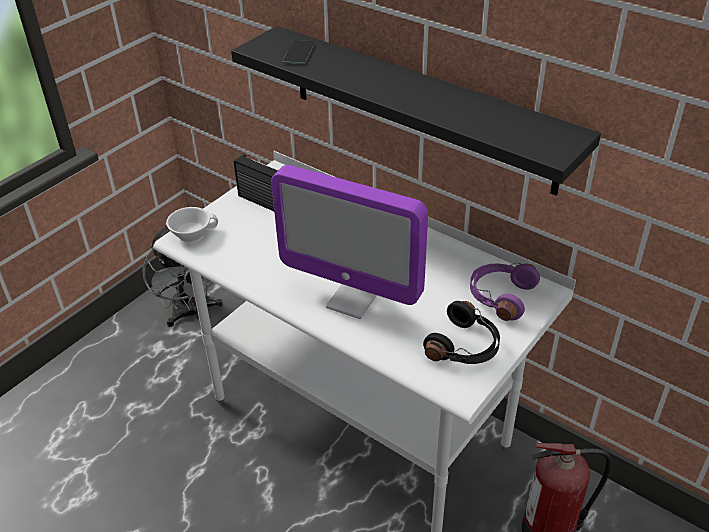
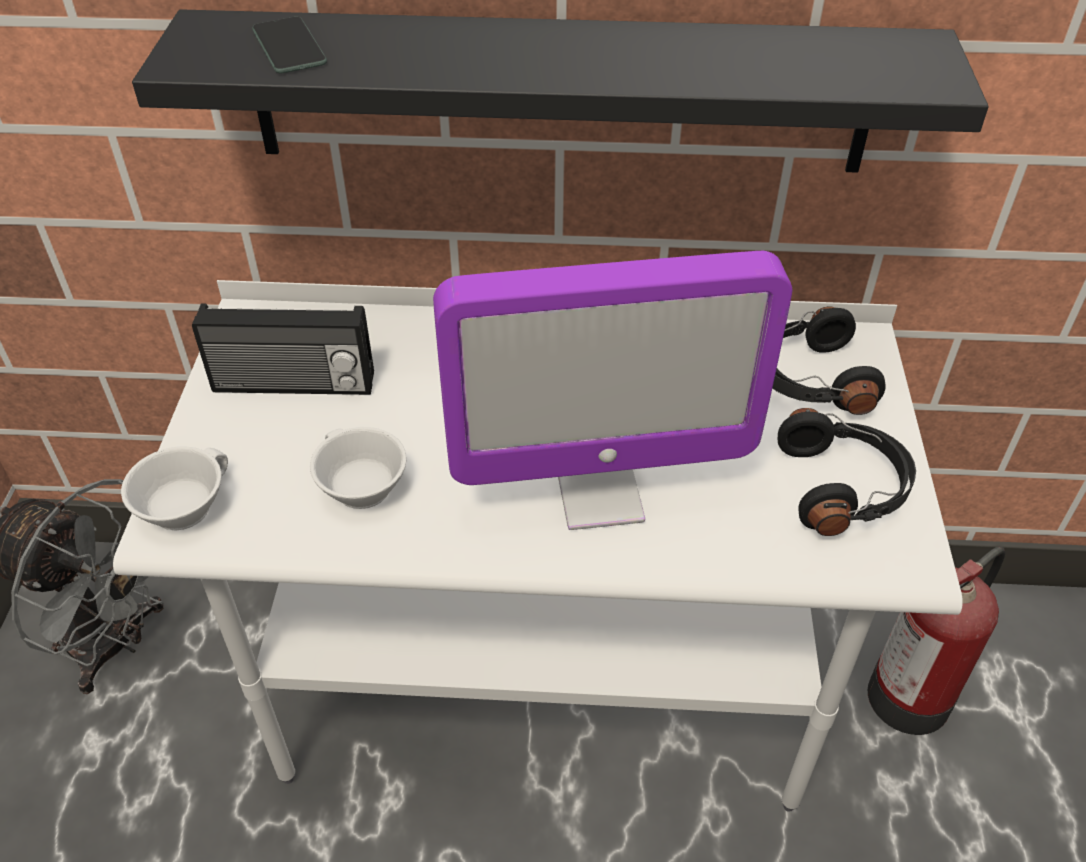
camera: 35 degrees left, 5 degrees up
(260, 255) = (358, 487): none -> white cup
(500, 296) = (810, 379): purple headphones -> black headphones

